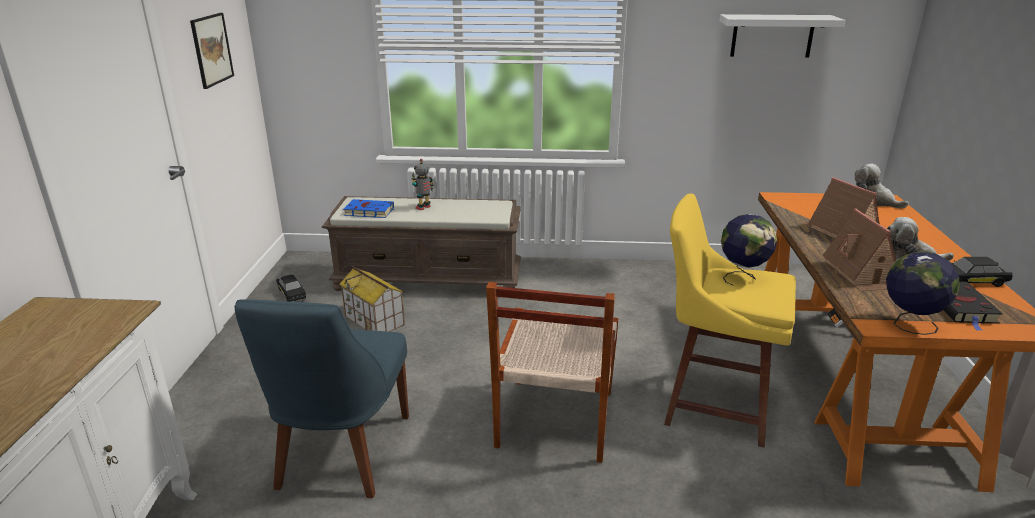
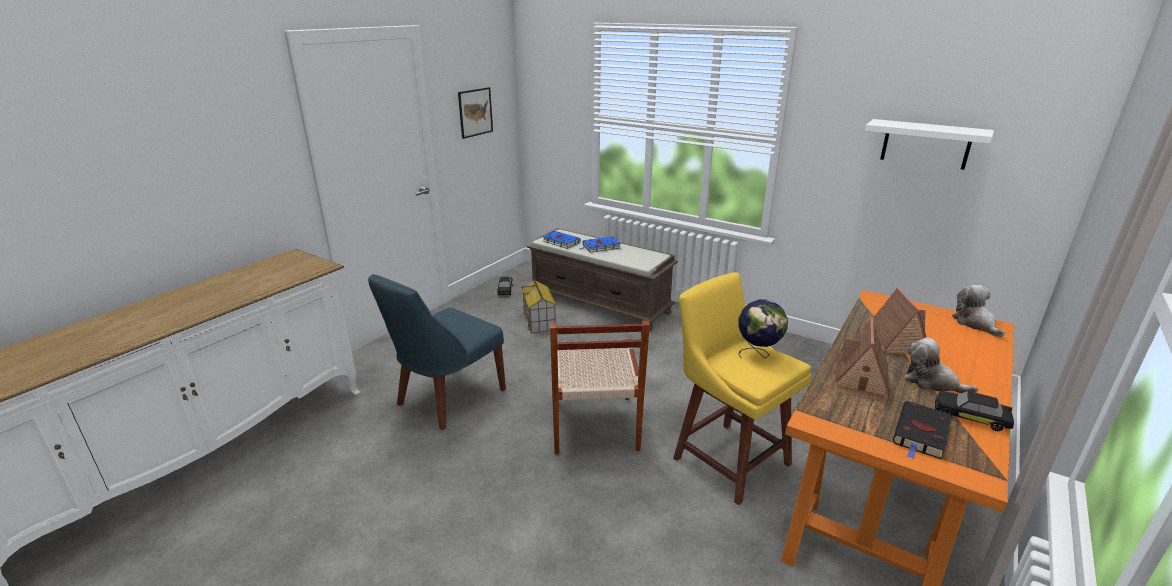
camera: 30 degrees right, 0 degrees up
(424, 208) = (600, 247): toy robot -> blue book
(554, 422) = (594, 427): chair -> chair turned 45 degrees counterclockwise
(909, 325) = (843, 431): globe -> none

